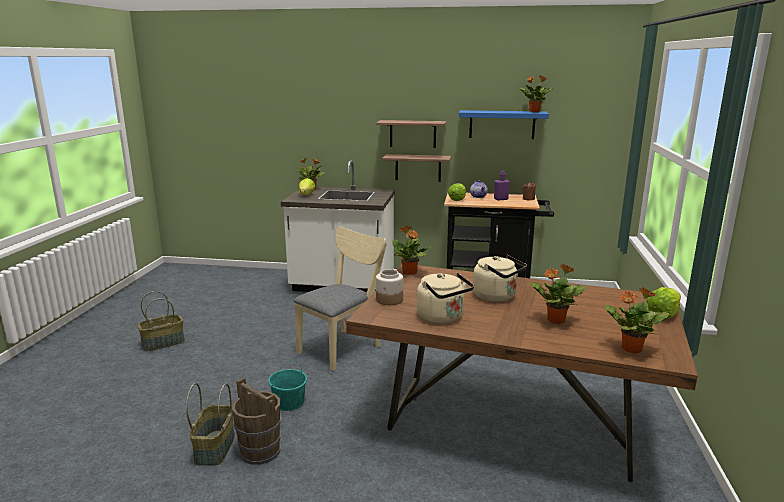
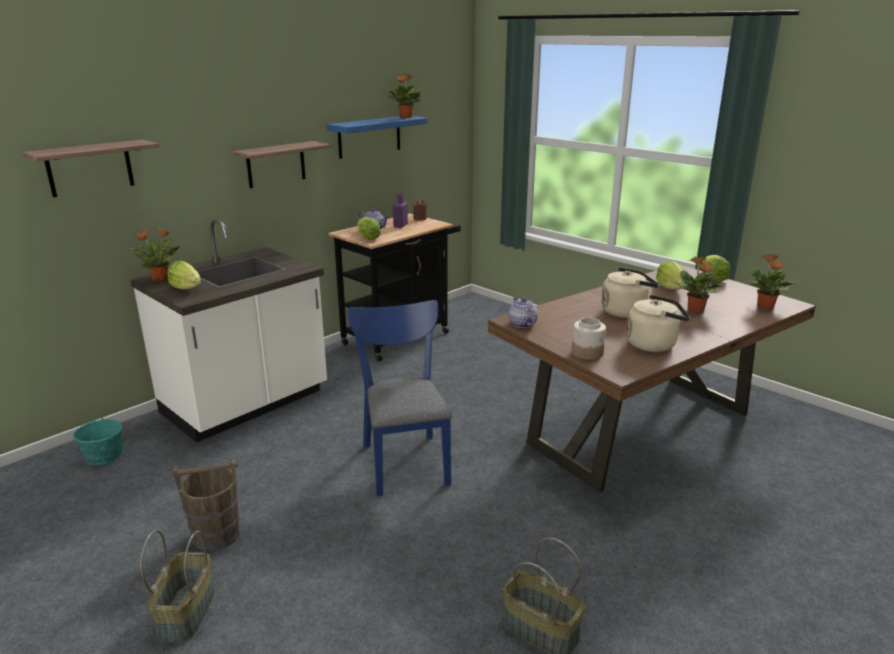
camera: 55 degrees left, 5 degrees up
(260, 451) = (574, 593): brown bucket -> brown bucket (216, 534)
(289, 402) = (490, 539): turquoise bucket -> turquoise bucket (104, 456)
(343, 346) = (404, 458): beige chair -> blue chair
(409, 273) = (522, 324): potted plant -> teapot
(418, 167) = (287, 210): shelf -> shelf (90, 168)
(593, 302) = (671, 288): none -> lettuce

